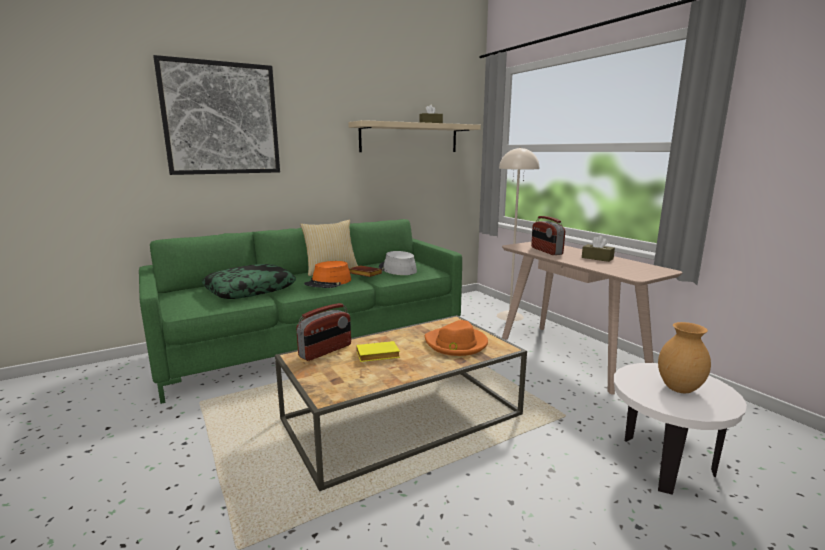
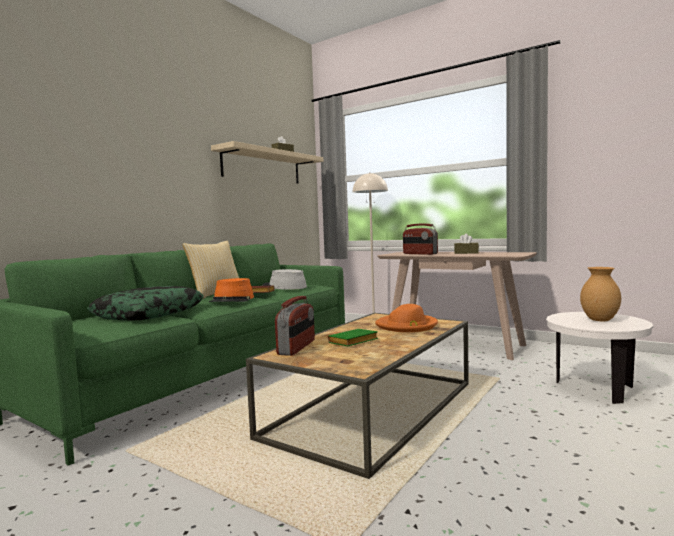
camera: 25 degrees left, 10 degrees down
(221, 119) = (85, 126): picture -> none
(376, 356) = (353, 342): yellow book -> green book

